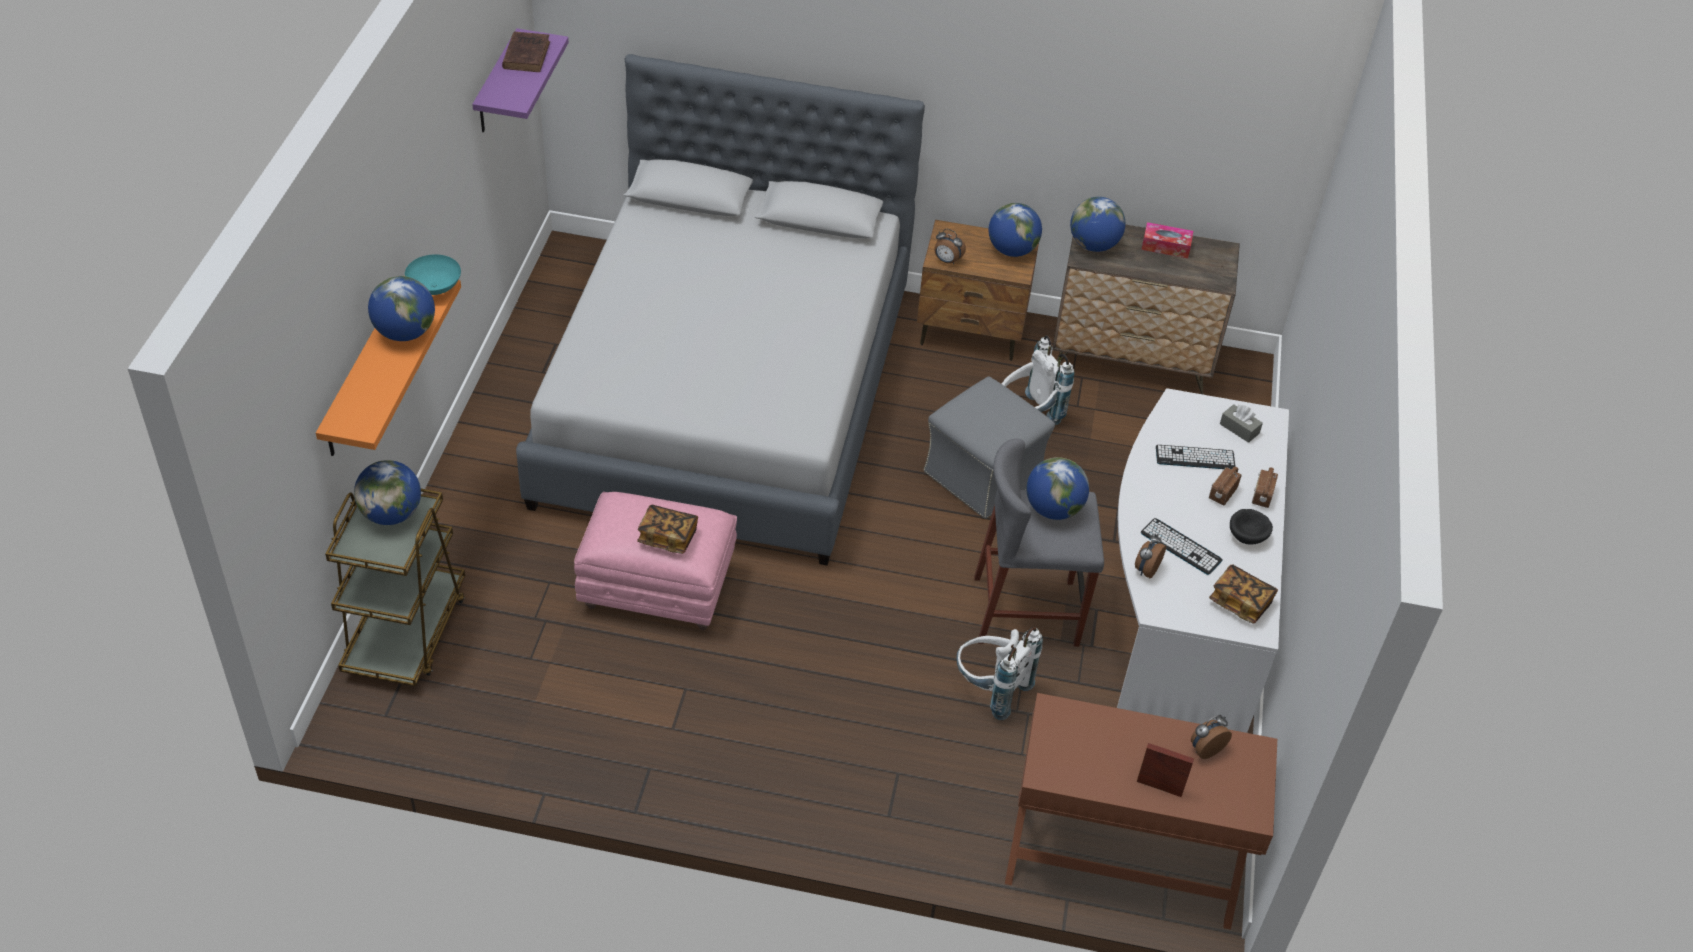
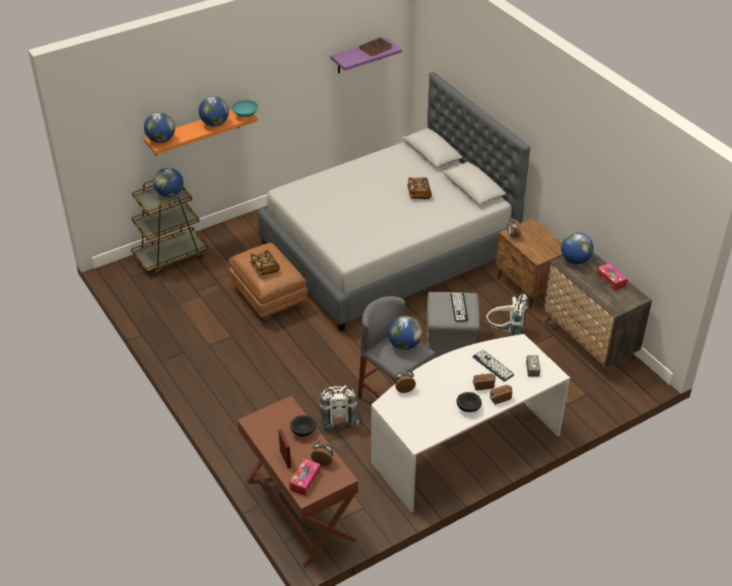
camera: 50 degrees right, 5 degrees down
(659, 588) = (269, 298): pink ottoman -> brown ottoman
(1012, 250) = (549, 248): globe -> globe (161, 140)
(1125, 729) = (304, 431): none -> black bowl
(1181, 547) = (432, 391): keyboard -> keyboard (459, 307)
(1223, 794) = (305, 480): none -> tissue box
(1240, 602) = (425, 427): book -> book (419, 193)

